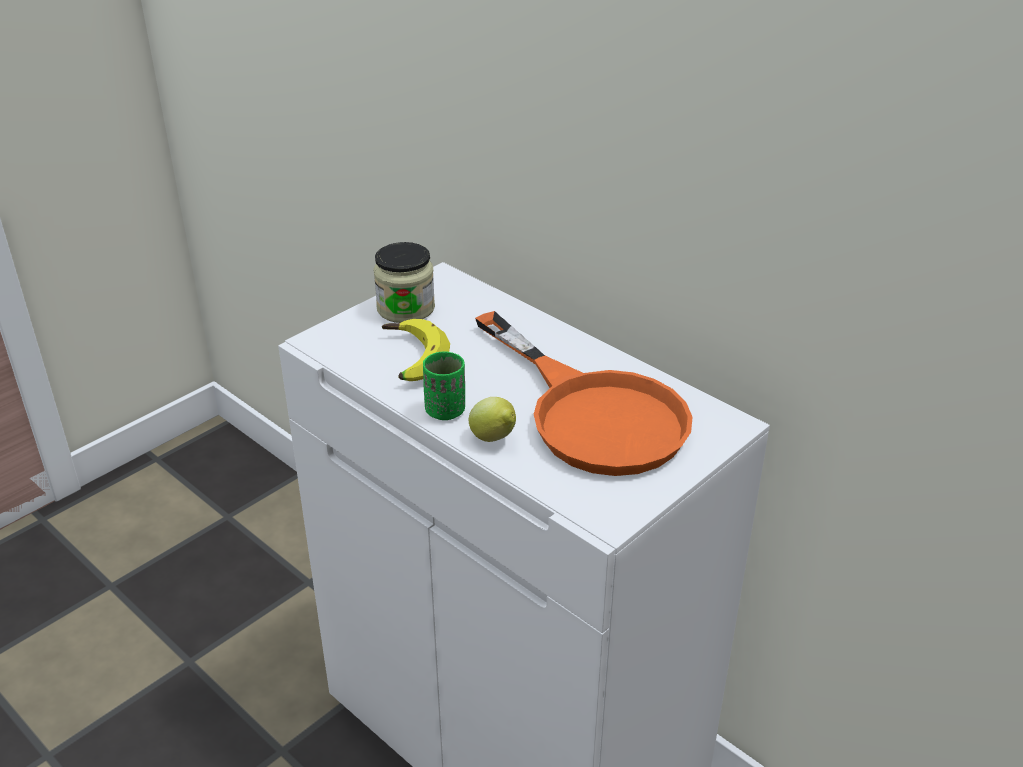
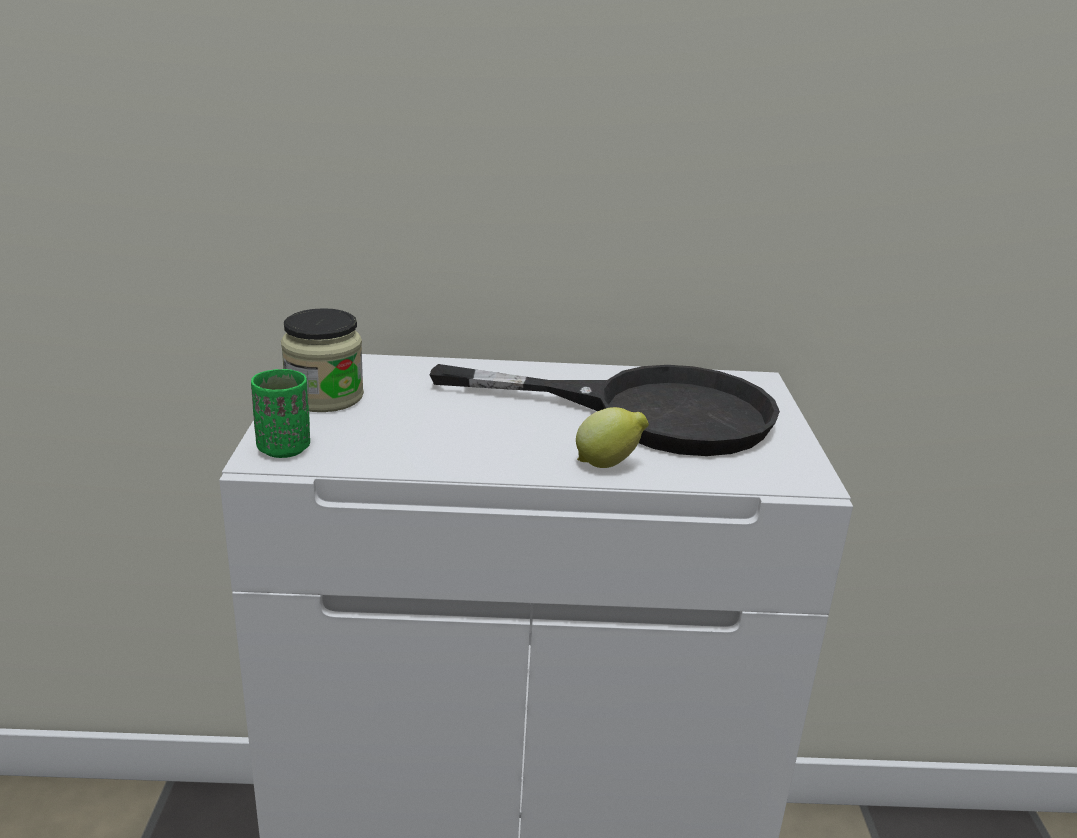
camera: 45 degrees left, 10 degrees down
(409, 360) = (407, 435): banana -> none
(445, 411) = (522, 461): green cup -> green cup (284, 448)
(592, 413) = (648, 412): orange frying pan -> black frying pan

